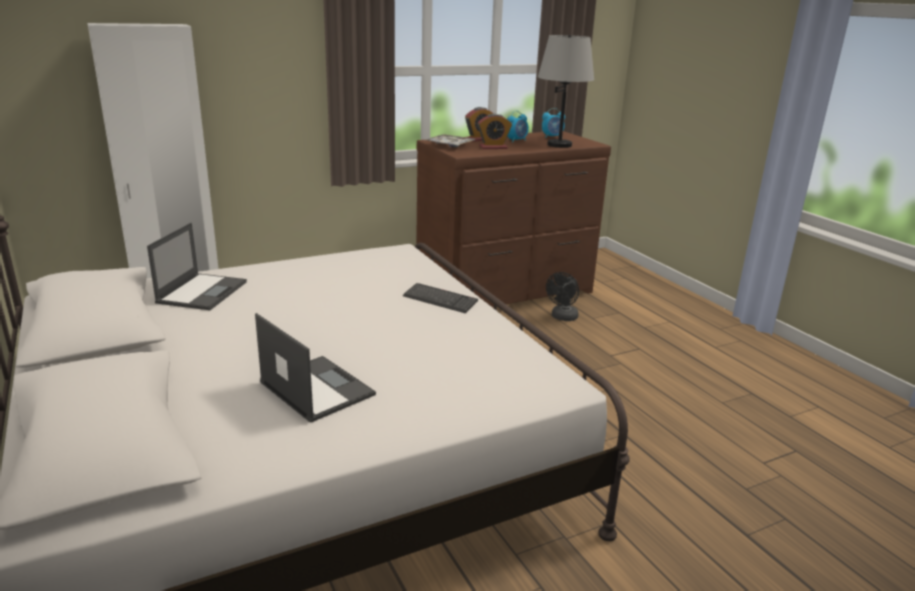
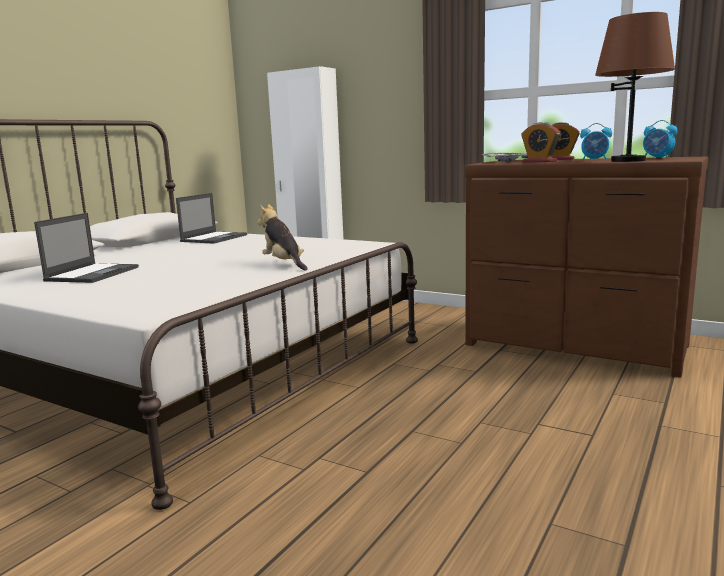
camera: 60 degrees right, 10 degrees down
(202, 292) = (214, 238): laptop -> laptop turned 45 degrees counterclockwise
(440, 300) = (284, 264): keyboard -> plush toy
(559, 145) = (628, 160): grey table lamp -> brown table lamp
(562, 318) = (576, 380): black fan -> none

